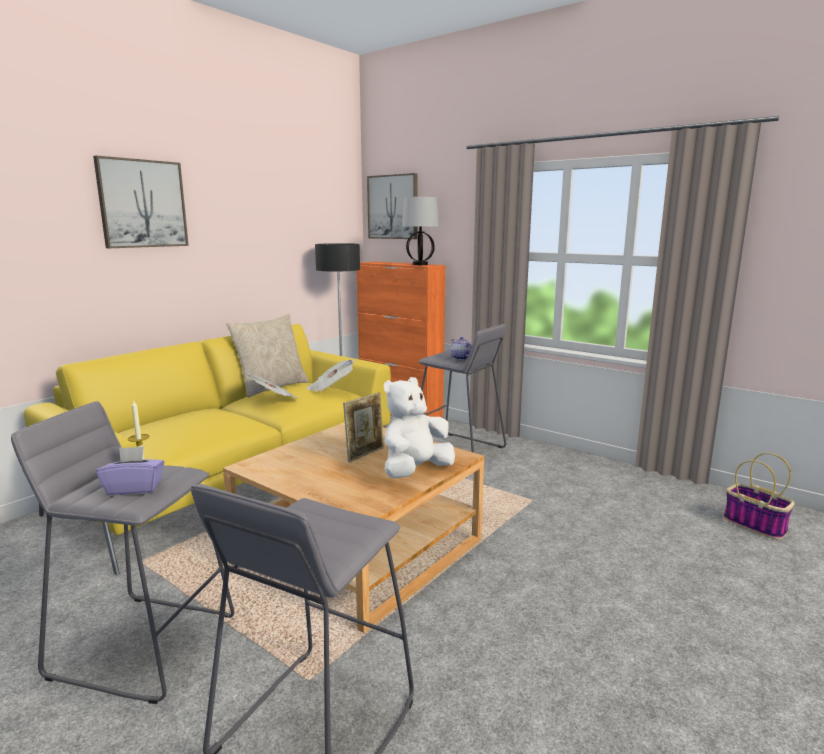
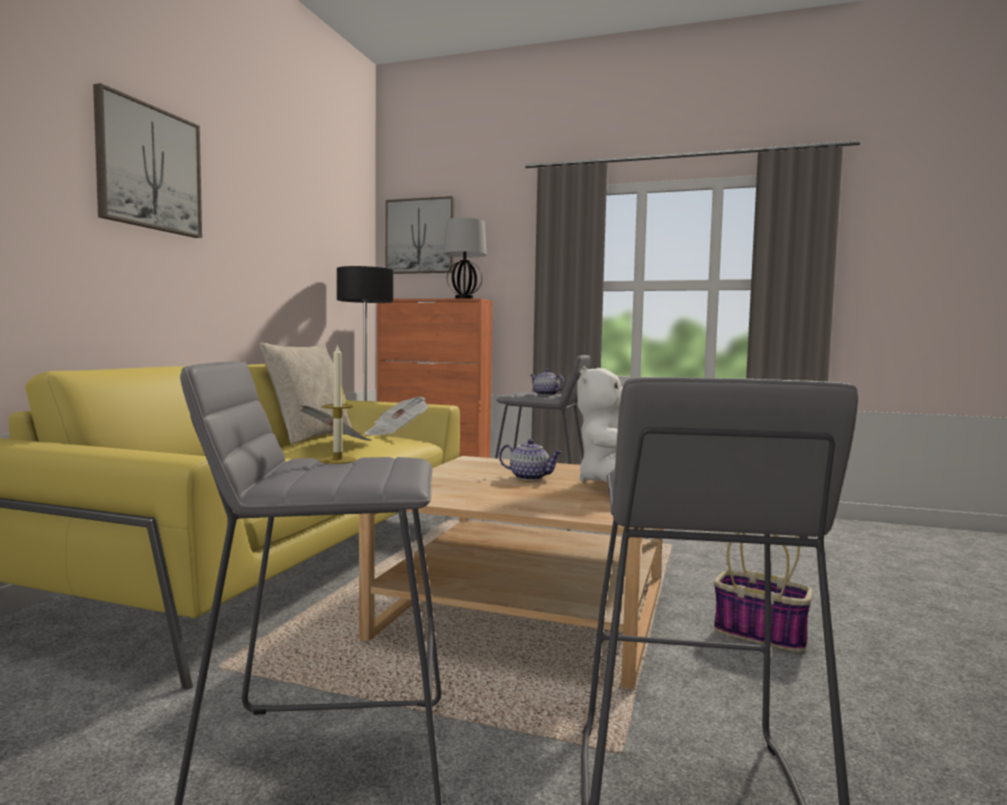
camera: 20 degrees left, 10 degrees down
(134, 488) = (364, 471): purple tissue box -> none
(365, 454) = (530, 477): picture frame -> teapot
(756, 525) = (894, 542): basket -> basket (761, 634)

